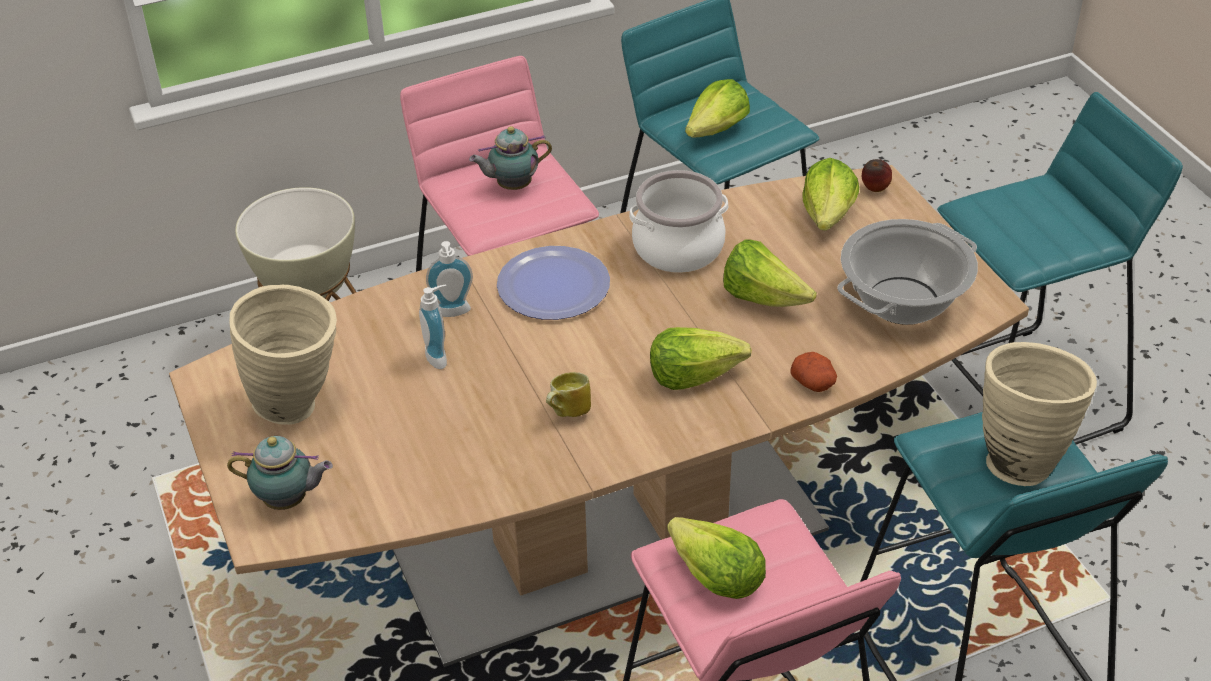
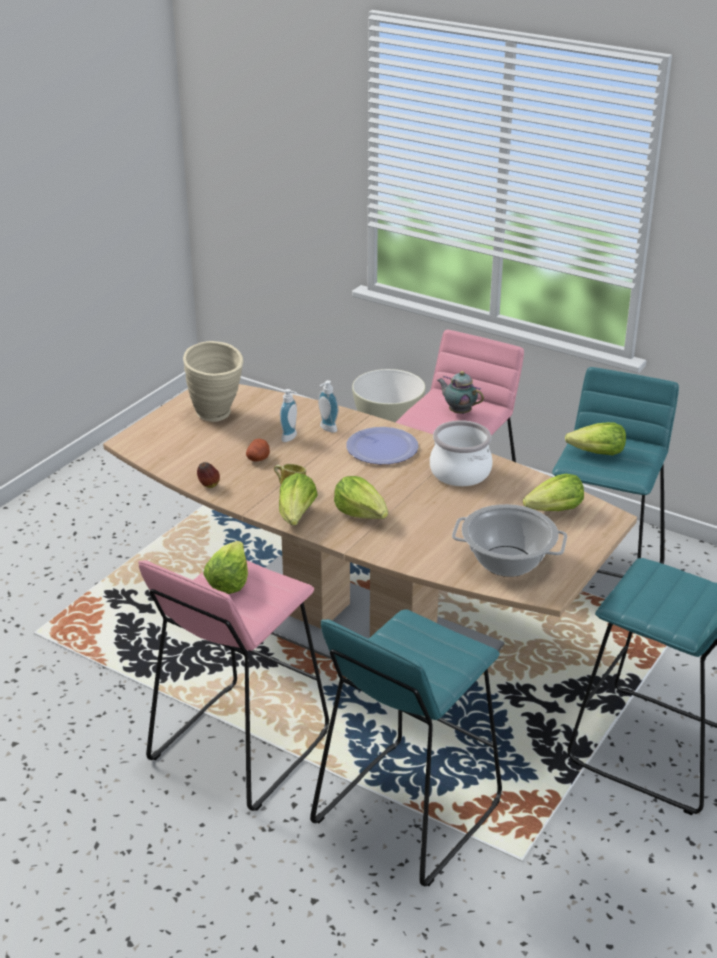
camera: 55 degrees right, 10 degrees down
(288, 501) = (154, 439): teapot -> none
(763, 298) = (451, 514): lettuce -> lettuce (296, 517)
(814, 383) = (398, 554): potato -> potato (258, 458)
(874, 190) = (601, 518): apple -> apple (208, 486)
(1019, 458) = (429, 656): beige vase -> none

